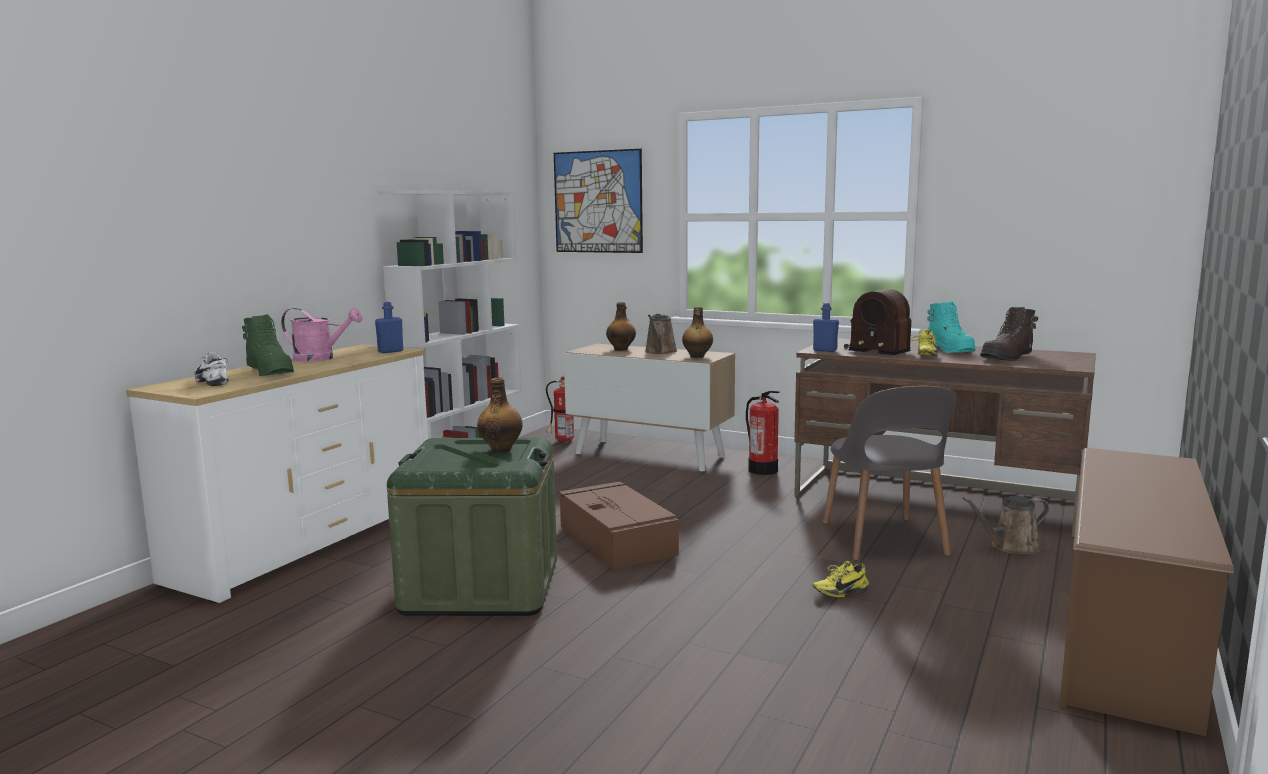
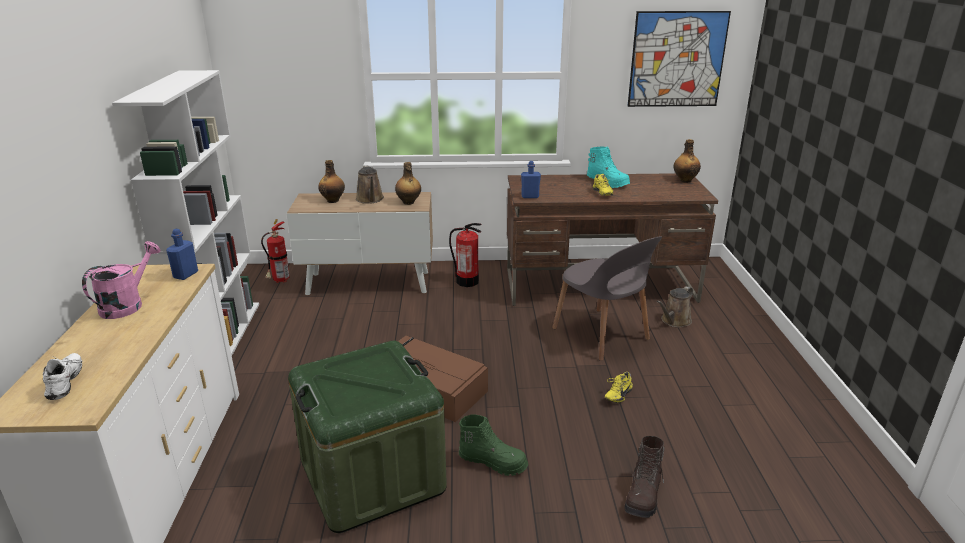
camera: 30 degrees left, 15 degrees up
(214, 382) = (68, 382): white shoe -> white shoe turned 60 degrees clockwise
(270, 372) = (106, 345): green boot -> green boot (493, 462)
(321, 358) = (127, 305): pink watering can -> pink watering can turned 45 degrees counterclockwise
(501, 449) = (375, 365): bottle -> bottle (685, 180)
(598, 202) = (278, 62): picture -> picture (677, 59)
(876, 349) = (562, 189): radio -> none
(1008, 358) = (653, 188): brown boot -> brown boot (643, 495)
(1127, 641) = (787, 386): brown shoe rack -> none

